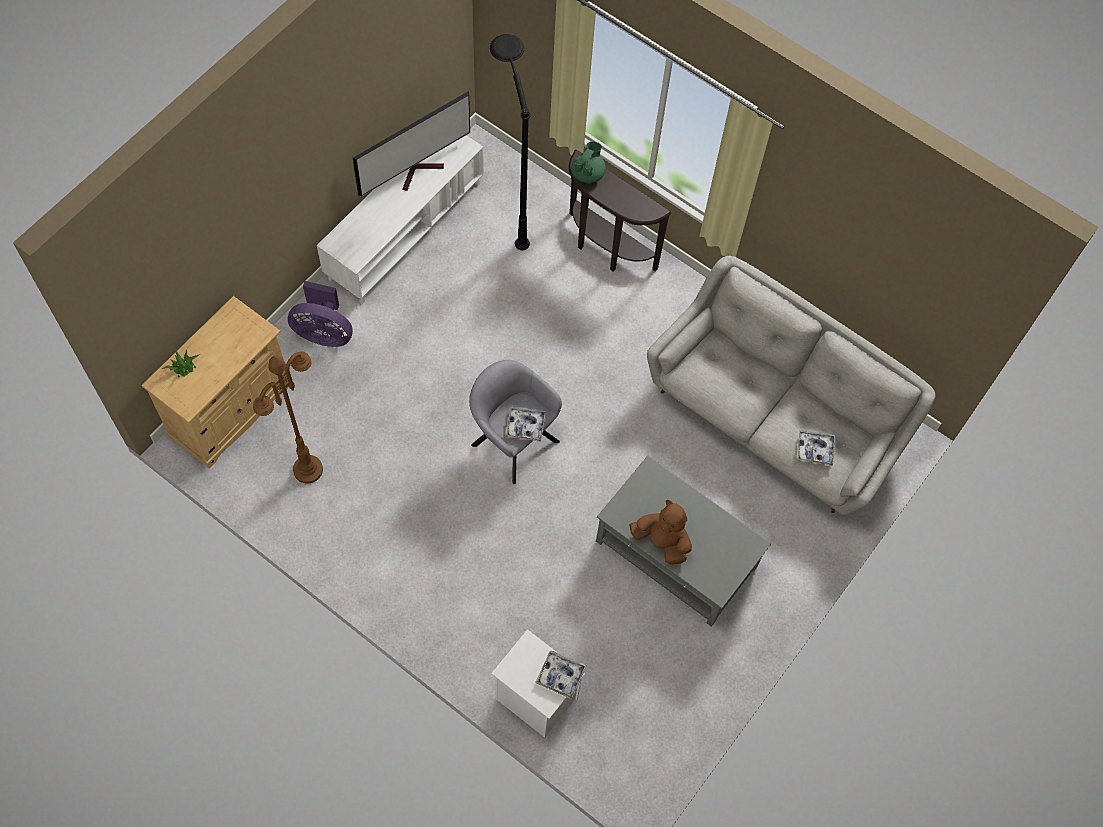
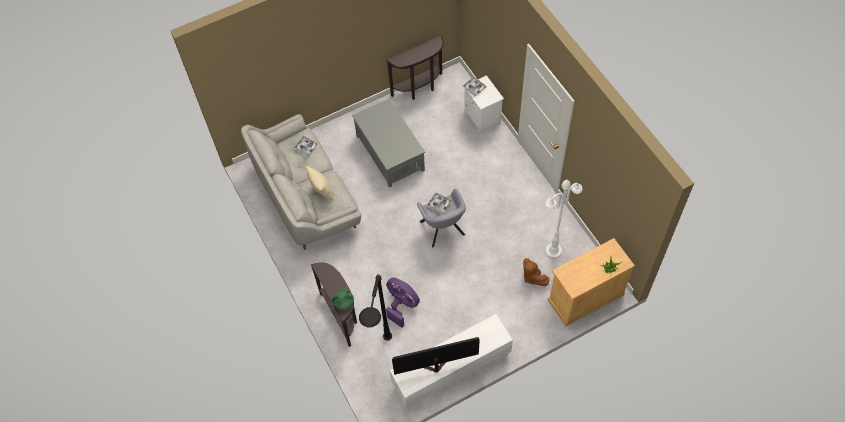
camera: 150 degrees left, 5 degrees down
(308, 470) = (553, 251): brown floor lamp -> white floor lamp
(324, 333) = (521, 322): purple fan -> purple fan (401, 305)
(662, 542) = (401, 131): brown plush toy -> brown plush toy (533, 277)
(691, 722) = (419, 89): none -> brown console table
(737, 379) = (322, 191): none -> beige pillow

